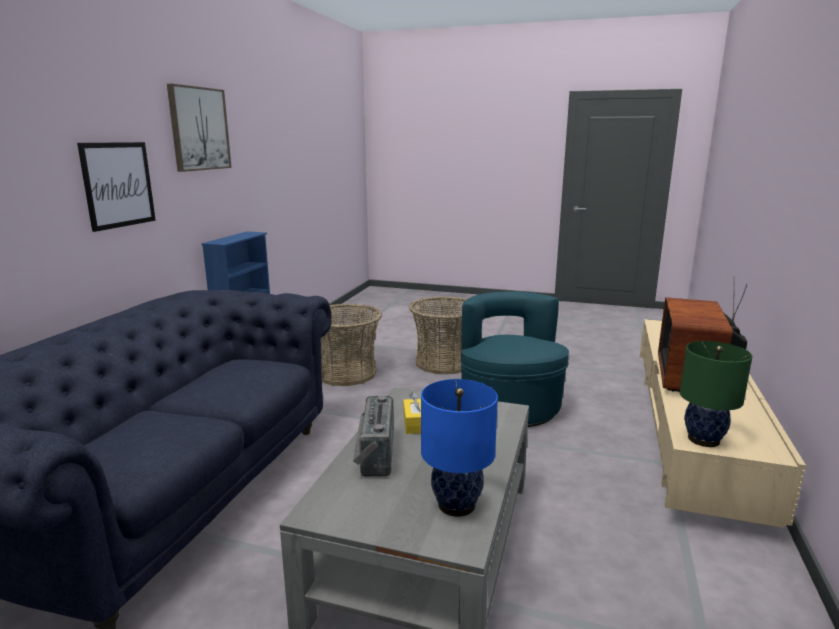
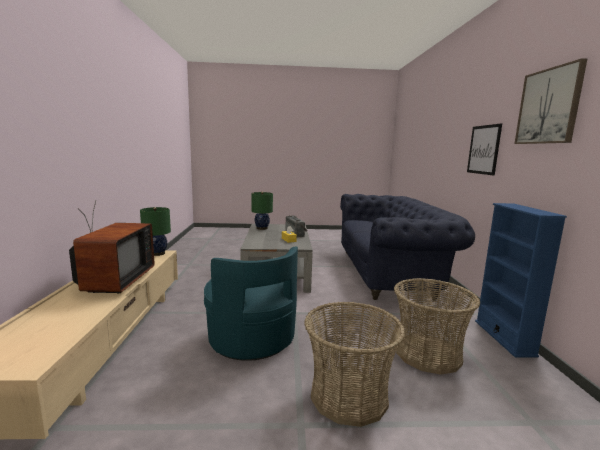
camera: 160 degrees right, 5 degrees down
(456, 505) = (262, 228): blue table lamp -> green table lamp

